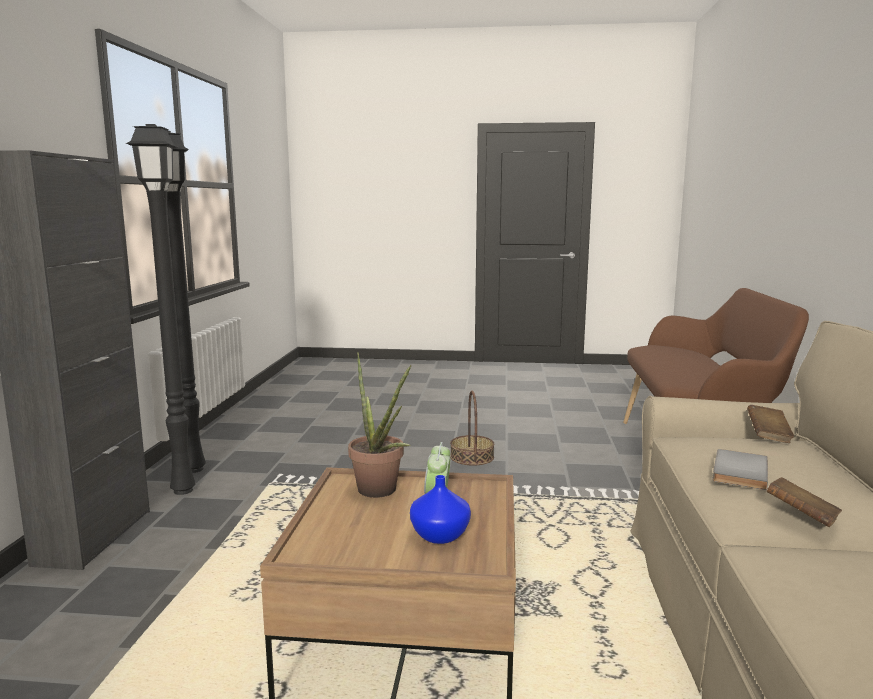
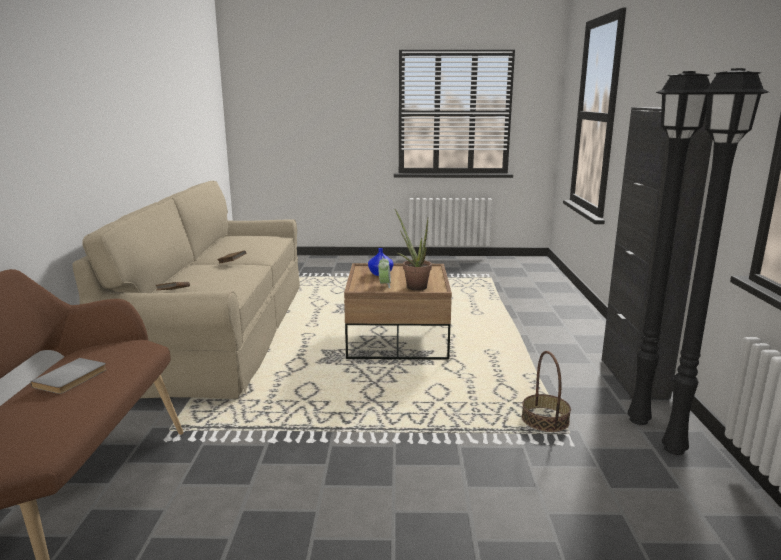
camera: 175 degrees right, 5 degrees up
(471, 457) = (366, 490): basket -> basket (545, 420)
(737, 472) = (232, 274): grey book -> grey book (72, 378)

